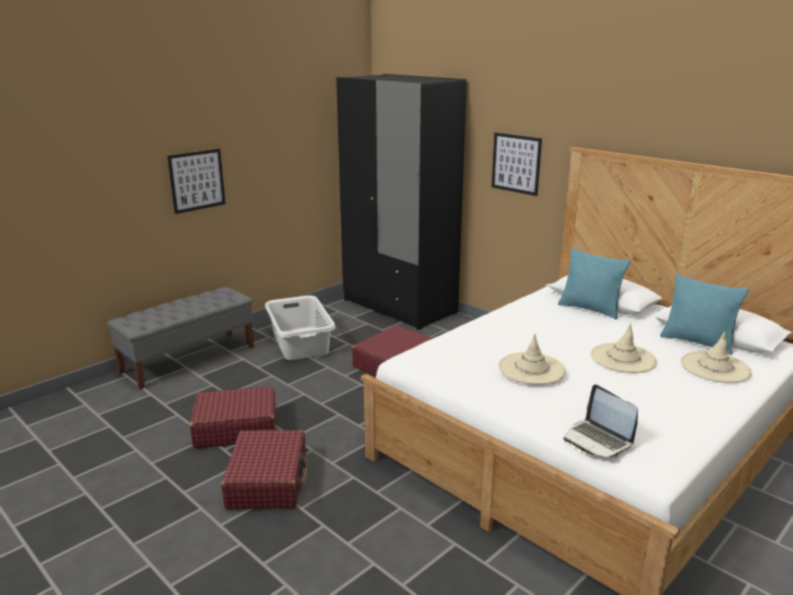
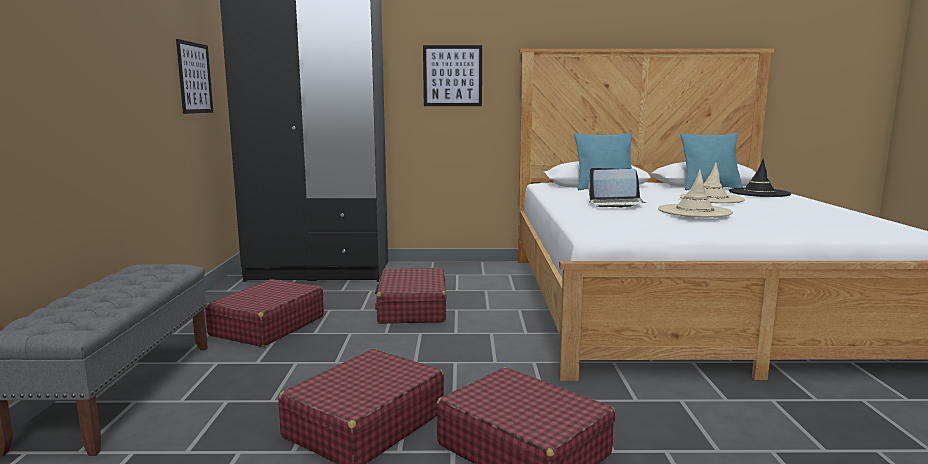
camera: 45 degrees left, 10 degrees down
(197, 180) = (80, 81): picture -> picture (195, 78)
(300, 343) = (267, 326): grey laundry basket -> red suitcase
(598, 440) = (850, 227): laptop -> laptop (616, 204)
(715, 367) = (759, 193): beige hat -> black hat

